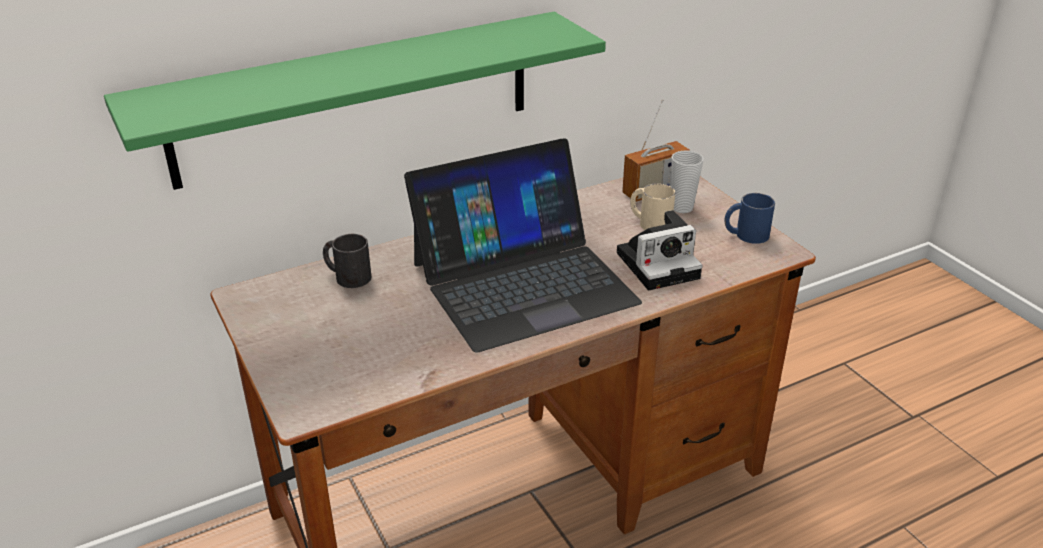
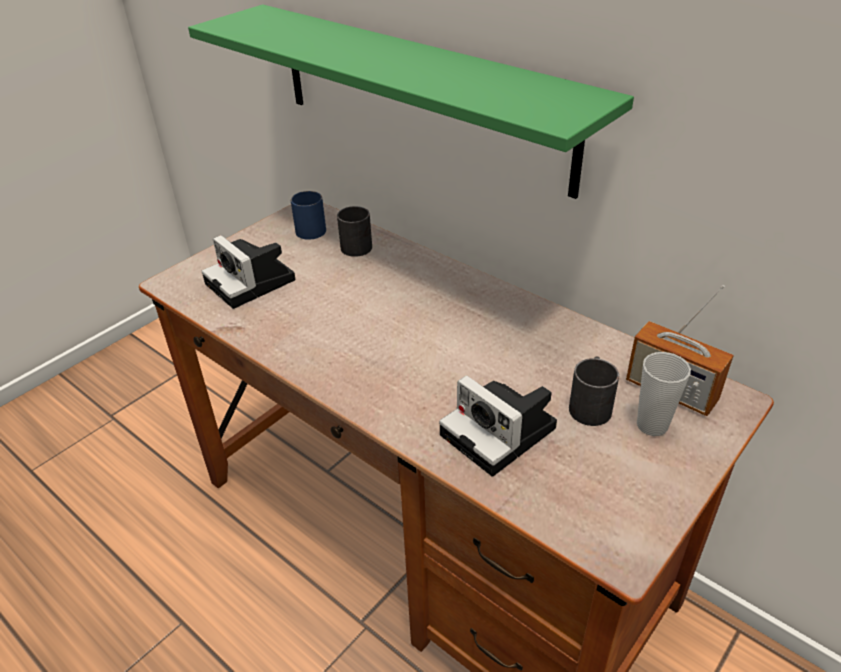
camera: 70 degrees right, 5 degrees up
(359, 352) = (253, 283): none -> camera
(523, 282) = (403, 340): laptop -> none
(649, 222) = (590, 404): beige mug -> black mug
(745, 235) = (634, 503): blue mug -> blue mug (309, 228)

